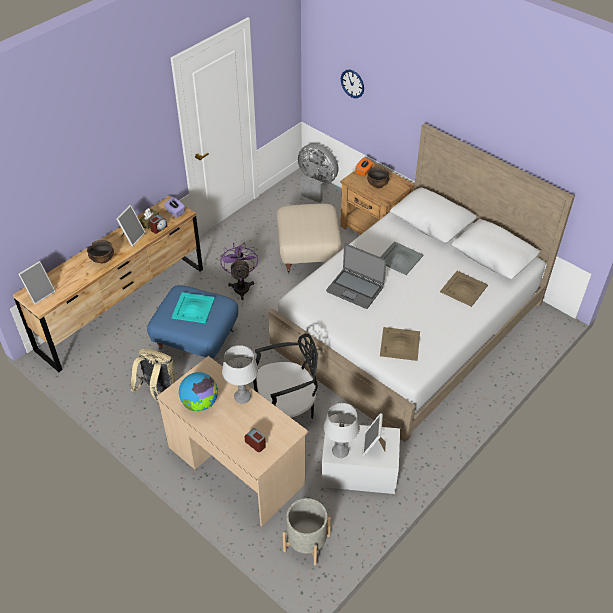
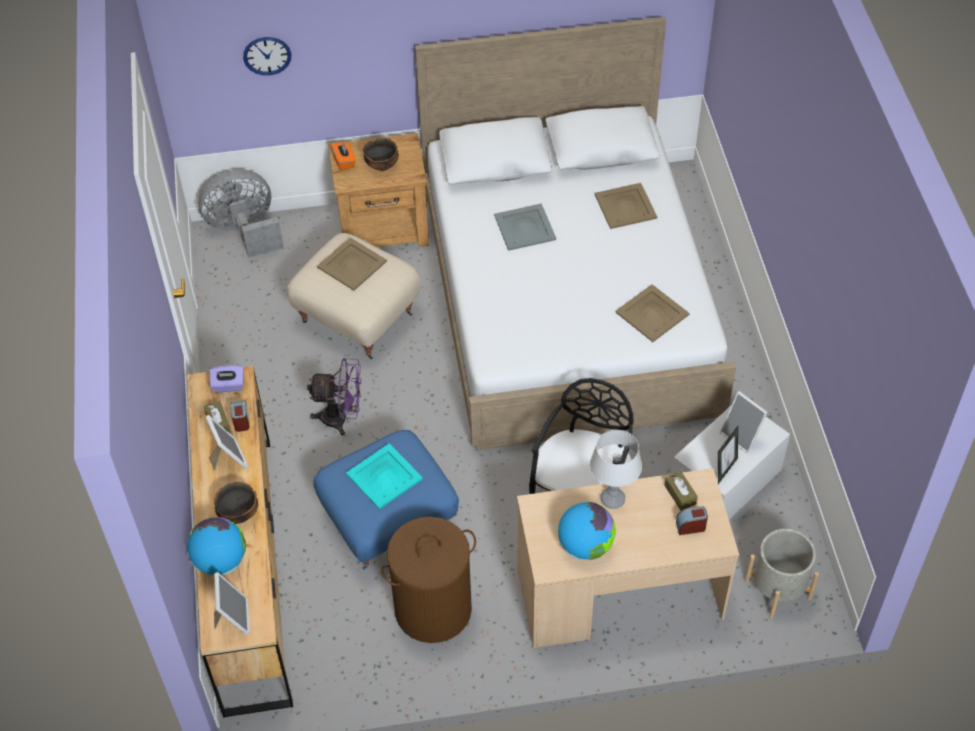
camera: 50 degrees left, 5 degrees up
(70, 270) = (221, 561): none -> globe
(158, 391) = (433, 610): beige backpack -> brown laundry basket
(241, 286) = (341, 418): purple fan -> purple fan turned 150 degrees clockwise
(274, 426) = (680, 495): none -> brown tissue box
(313, 218) = (352, 264): none -> beige tray
(340, 451) = (725, 469): grey table lamp -> picture frame
(355, 289) = (532, 297): laptop -> none

